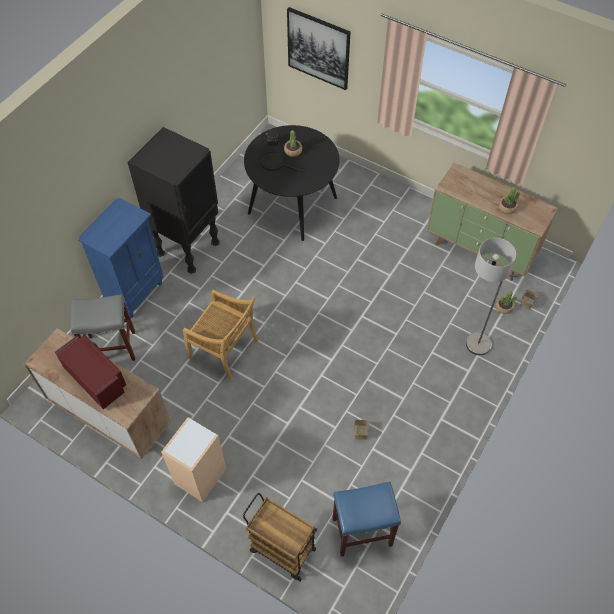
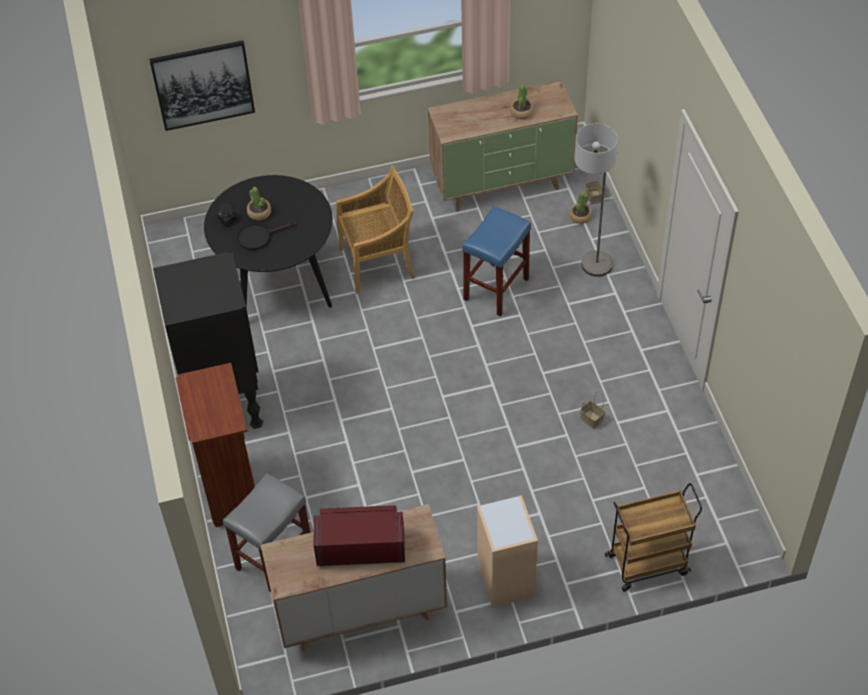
camera: 45 degrees left, 5 degrees down
(136, 294) = (231, 492): blue cabinet -> brown cabinet
(225, 350) = (387, 462): beige chair -> beige chair (378, 263)
(361, 532) = (688, 492): blue stool -> blue stool (496, 290)

